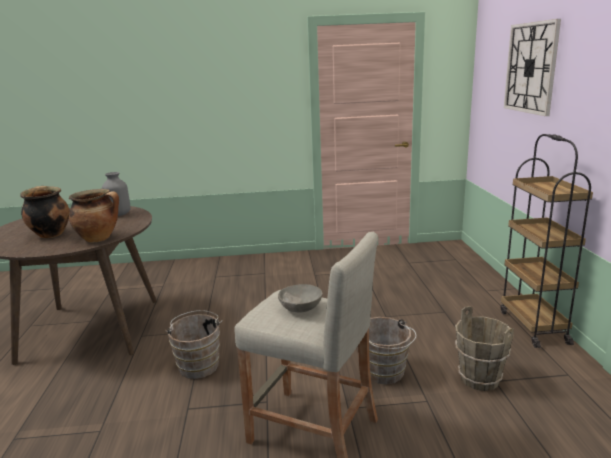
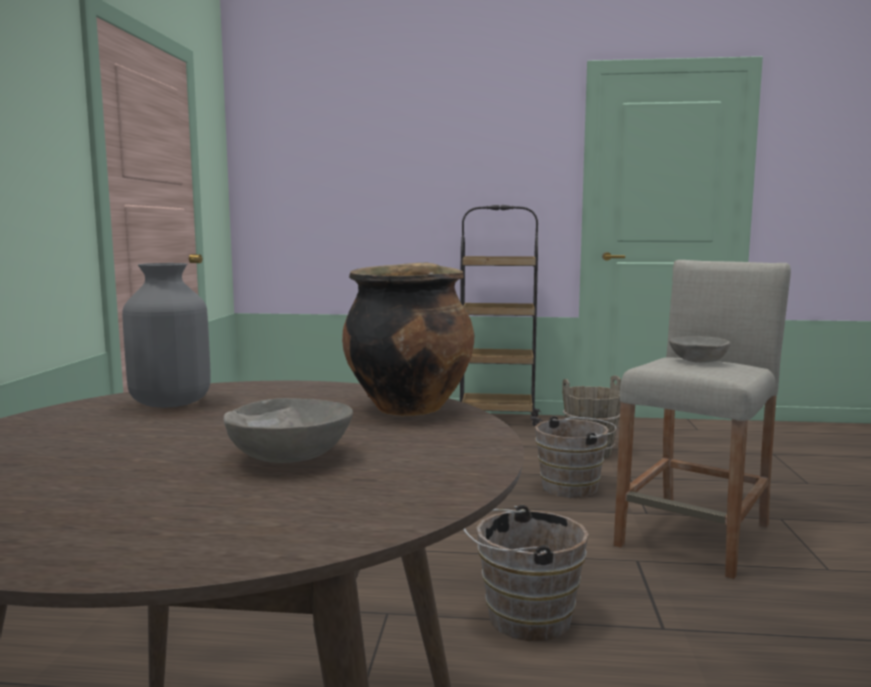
camera: 80 degrees left, 10 degrees down
(50, 234) = (289, 457): cooking pot -> grey bowl
(531, 68) = (388, 145): wall clock -> none

